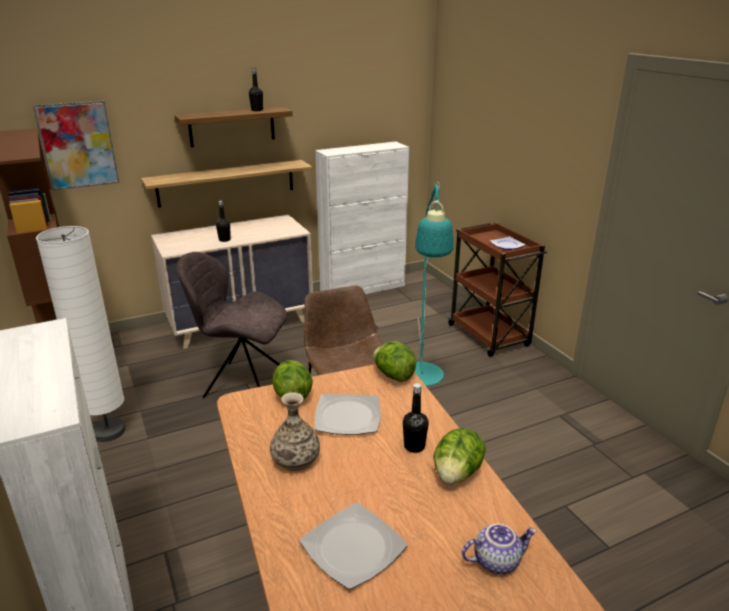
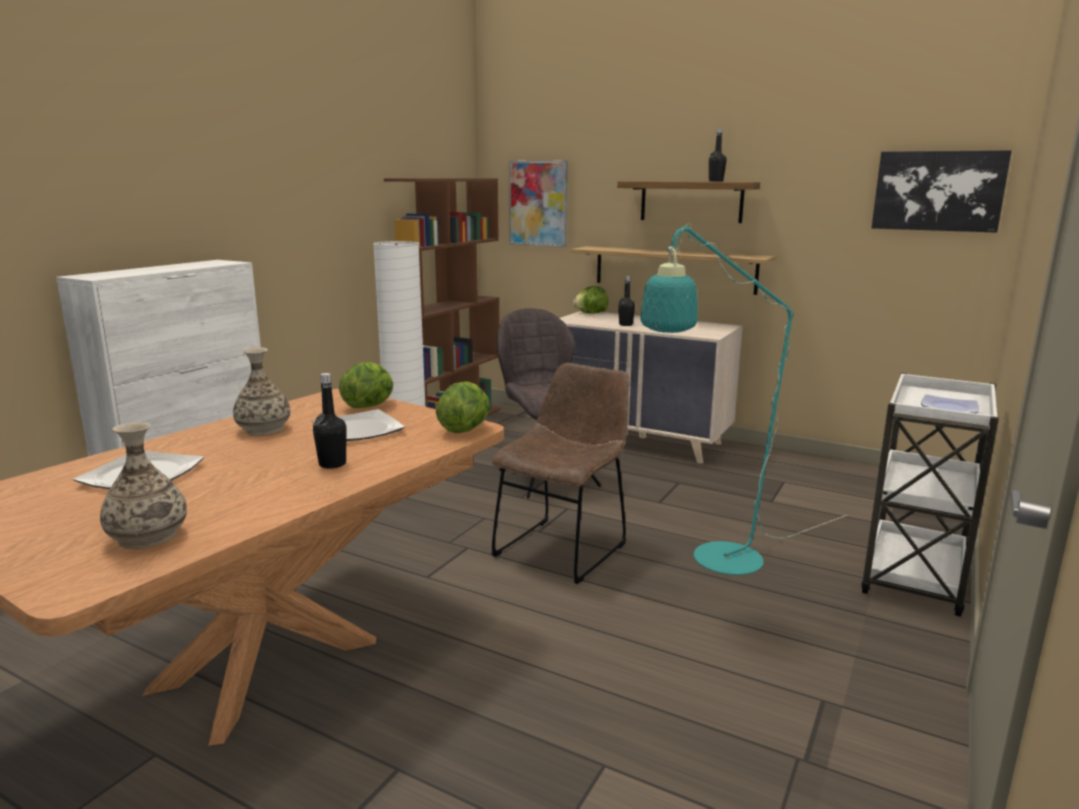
camera: 55 degrees right, 10 degrees down
(363, 288) = (835, 465): white cabinet -> none
(391, 103) = (938, 191): none -> picture
(456, 474) = (297, 491): lettuce -> lettuce (591, 313)
(489, 336) = (914, 577): brown cart -> white cart
(496, 560) = (148, 536): teapot -> vase

